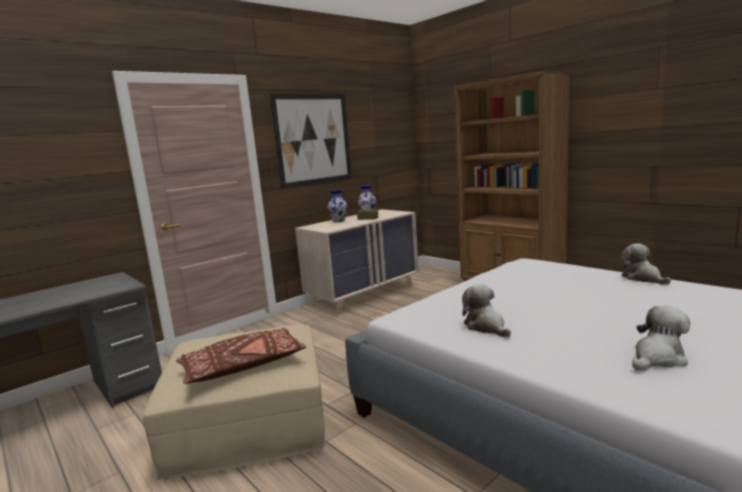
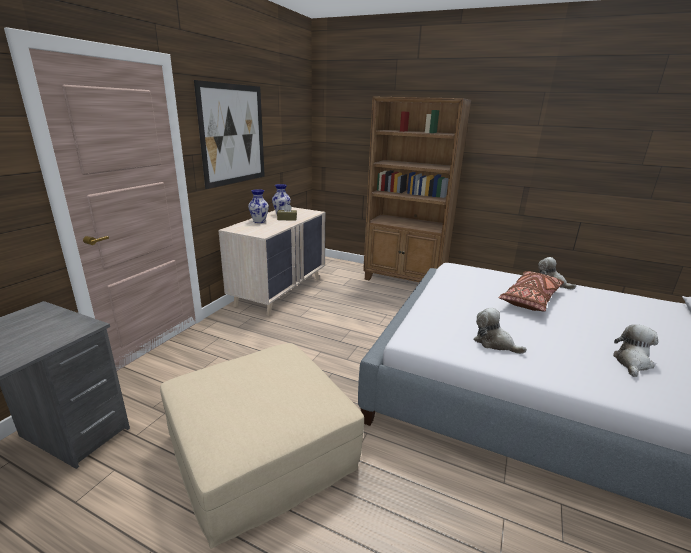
camera: 25 degrees left, 10 degrees up
(243, 366) = (280, 408): brown pillow -> brown pillow (531, 299)

